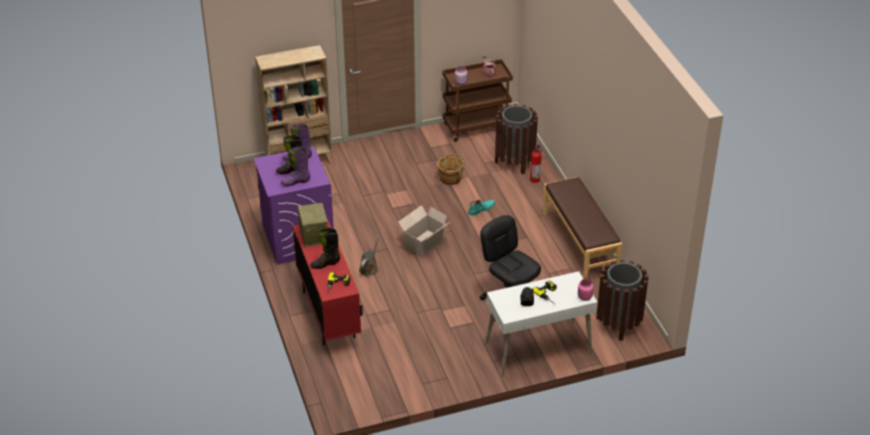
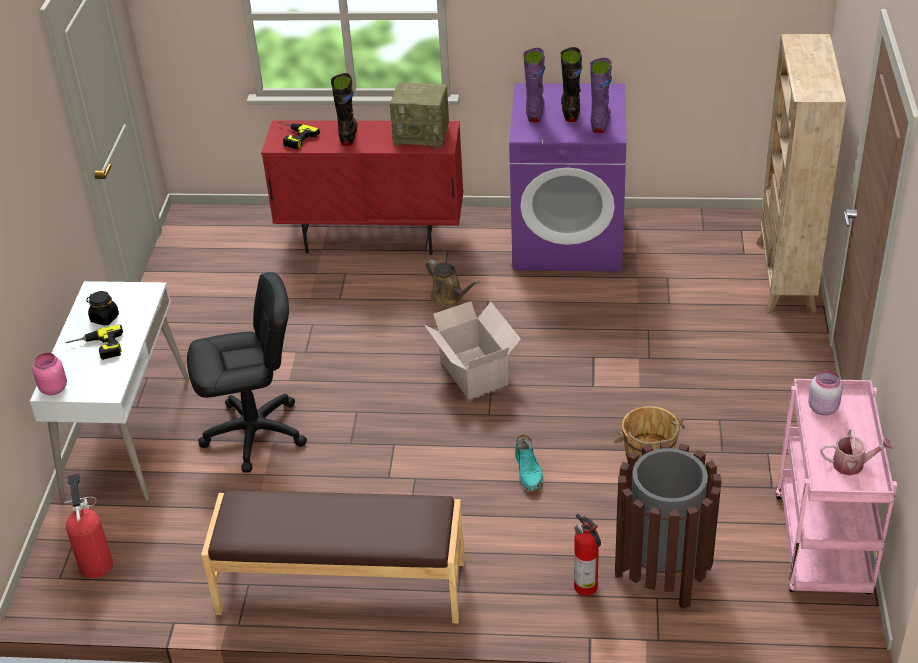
camera: 115 degrees right, 0 degrees up
(476, 126) = (824, 548): brown cart -> pink cart
(618, 324) = (96, 562): brown trash can -> fire extinguisher

